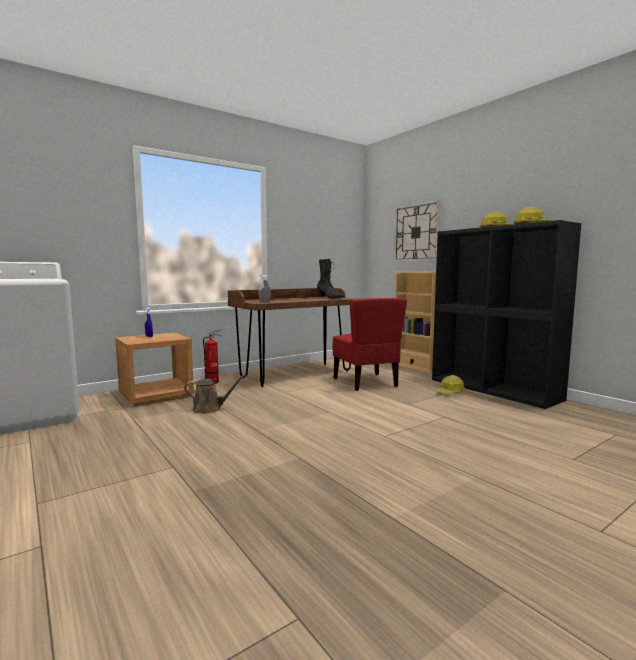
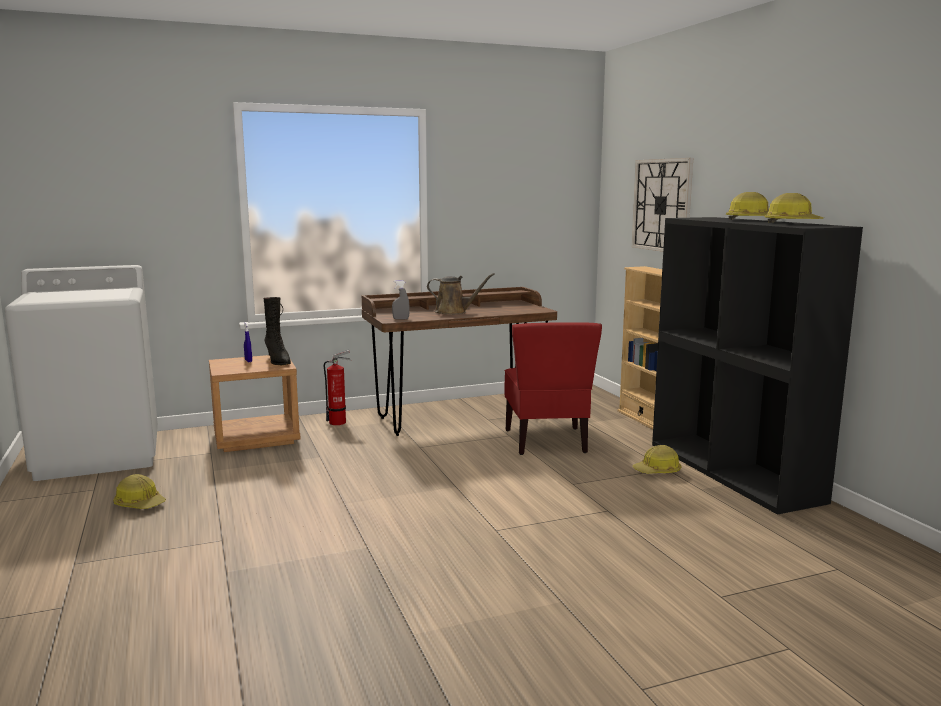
camera: 15 degrees right, 5 degrees up
(80, 448) = (140, 504): none -> hard hat
(210, 409) = (308, 465): brown watering can -> brown watering can (454, 312)
(330, 298) = (512, 308): black boot -> black boot (278, 361)

